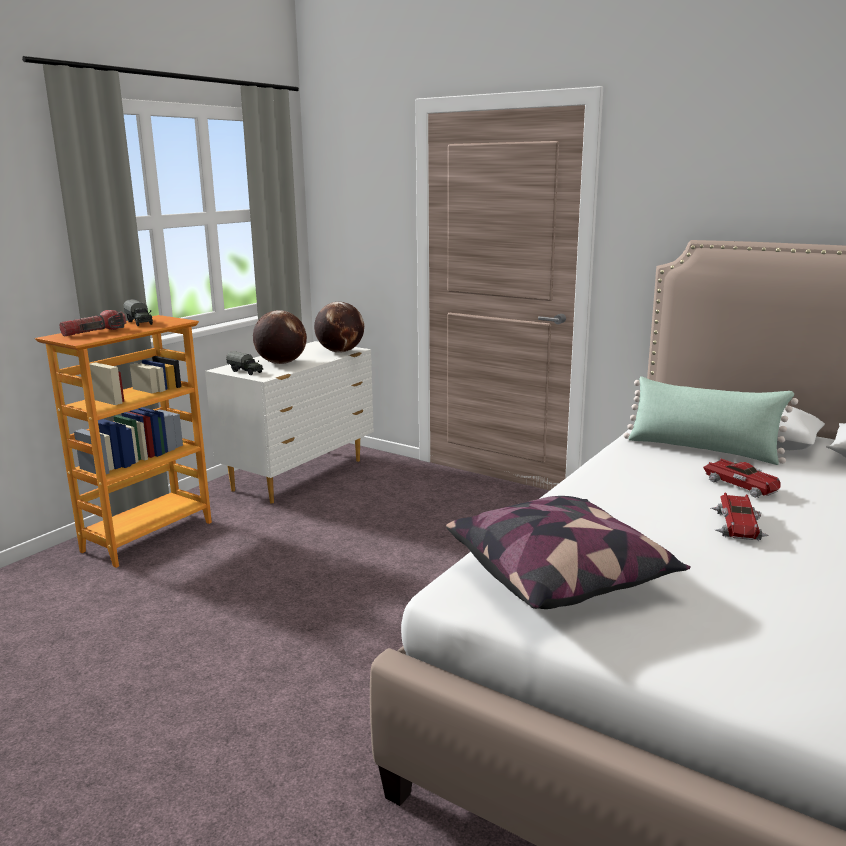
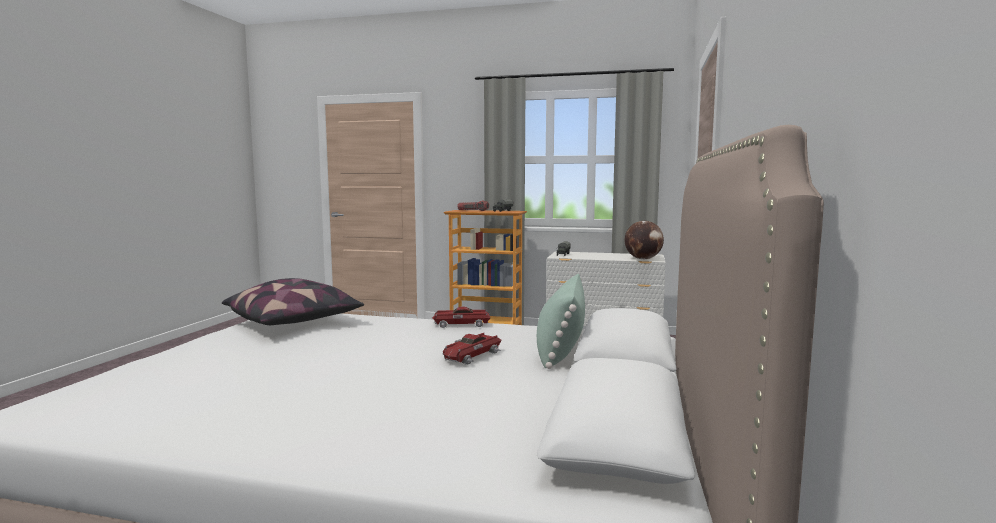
camera: 70 degrees right, 10 degrees down
(281, 363) = (592, 256): globe -> none
(738, 525) = (380, 353): toy car -> toy car (461, 324)

